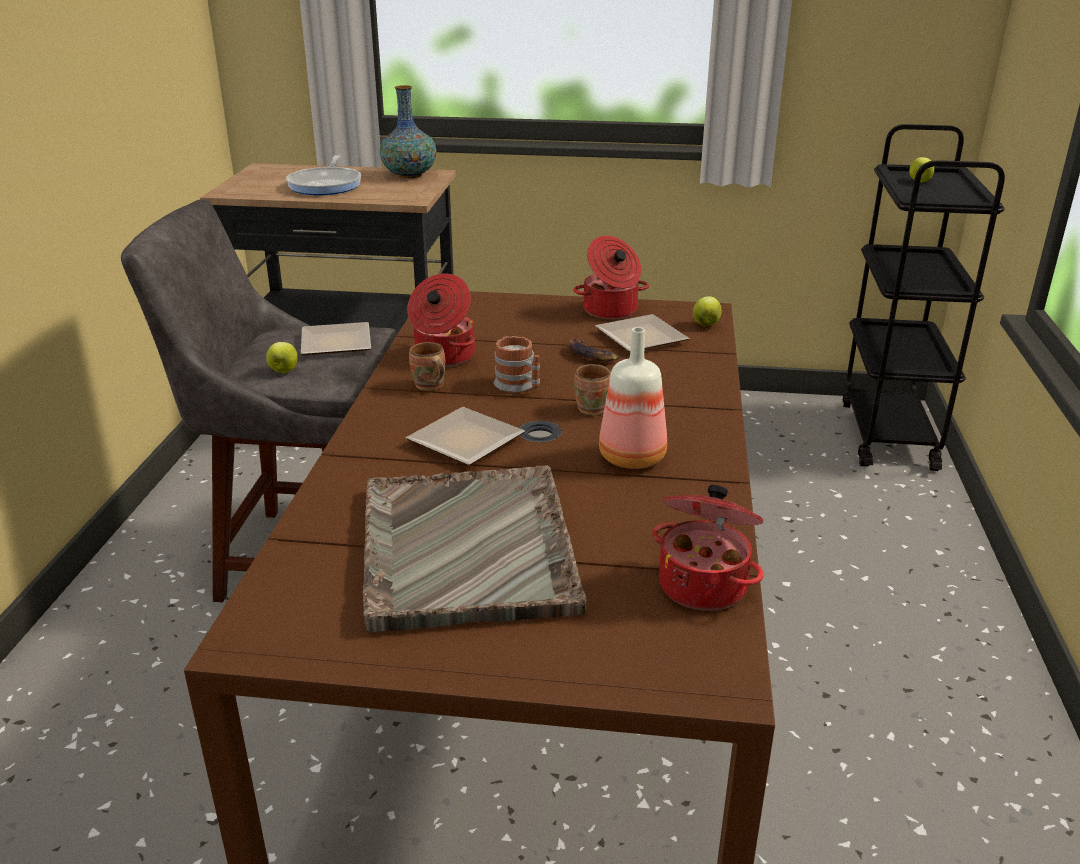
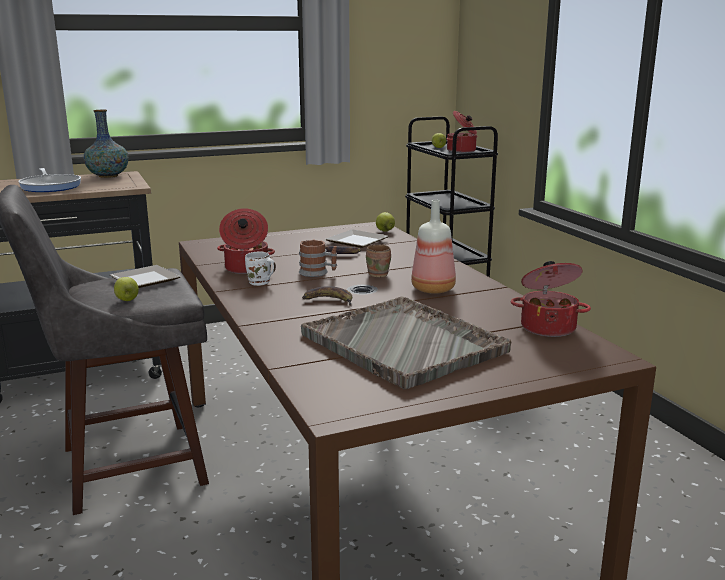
camera: 30 degrees left, 10 degrees down
(429, 386) = (260, 283): brown mug -> white mug
(470, 441) = (328, 300): plate -> banana
(610, 311) = (320, 233): cooking pot -> cooking pot (462, 151)

